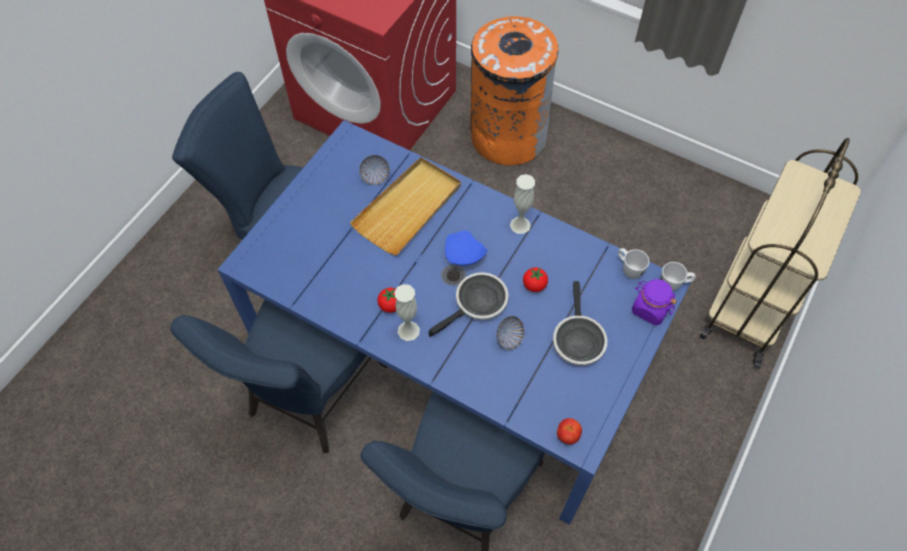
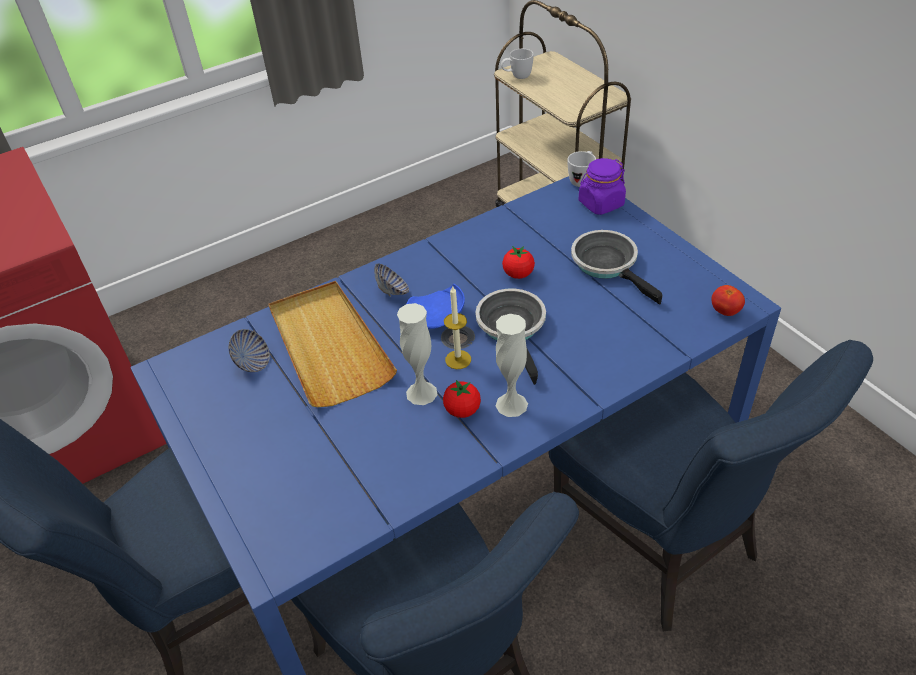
camera: 60 degrees left, 15 degrees down
(432, 284) = (458, 359): none -> candle
(507, 136) = (224, 323): orange trash can -> none
(509, 338) = (576, 316): bowl -> bowl (393, 291)
(520, 225) = (430, 259): white vase -> white vase (421, 393)
(577, 339) = (608, 265): frying pan -> frying pan turned 150 degrees counterclockwise
(628, 269) = (544, 202): white mug -> white mug (517, 77)

